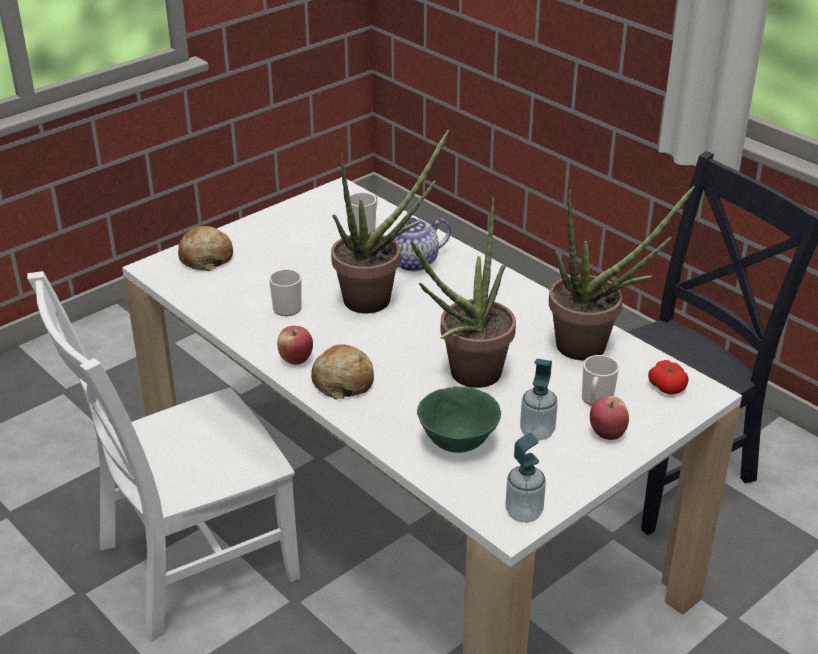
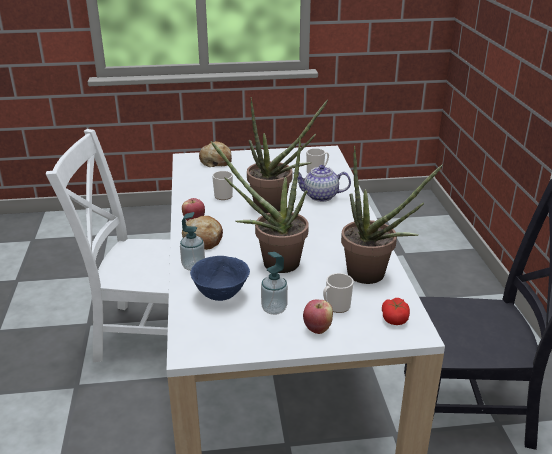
camera: 35 degrees right, 5 degrees down
(458, 443) = (221, 295): green bowl -> blue bowl
(524, 513) = (206, 349): soap dispenser -> soap dispenser (193, 266)

